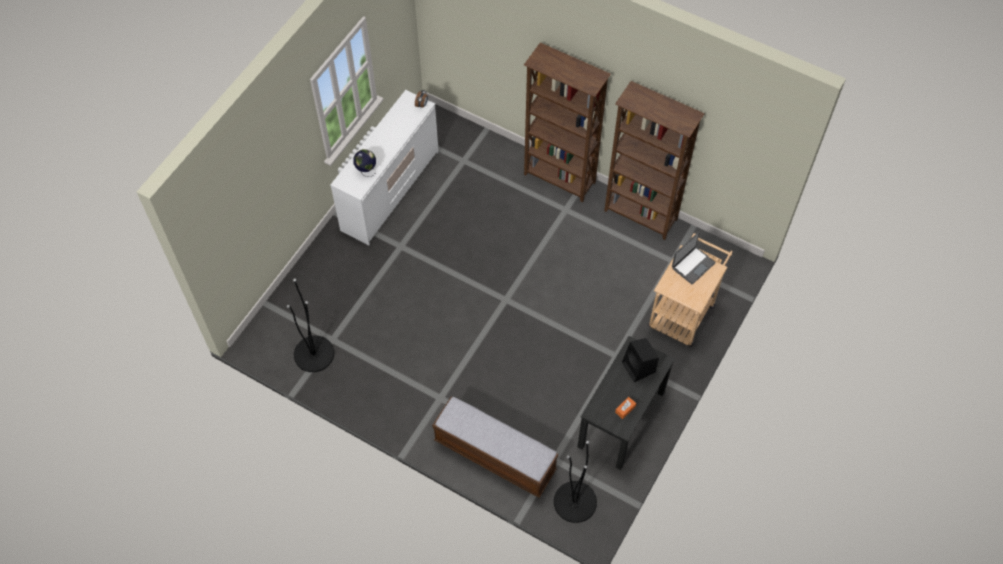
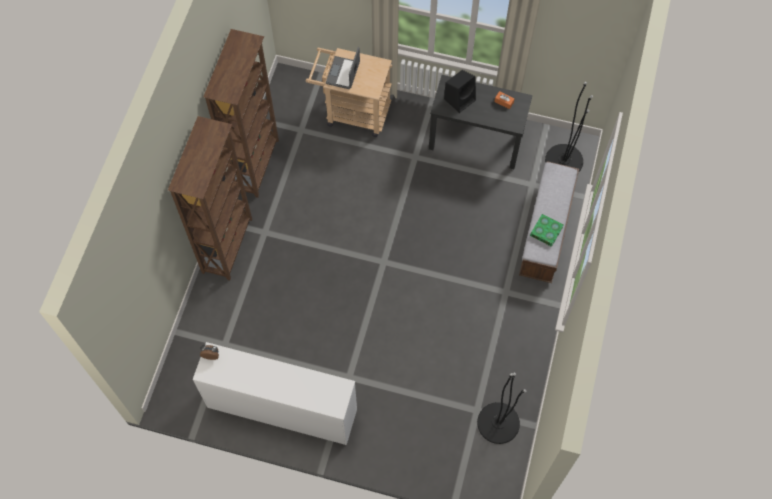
camera: 105 degrees left, 5 degrees up
(366, 170) = (315, 387): globe -> none
(474, 425) = (546, 231): none -> book
(692, 265) = (343, 73): laptop -> laptop turned 105 degrees counterclockwise

